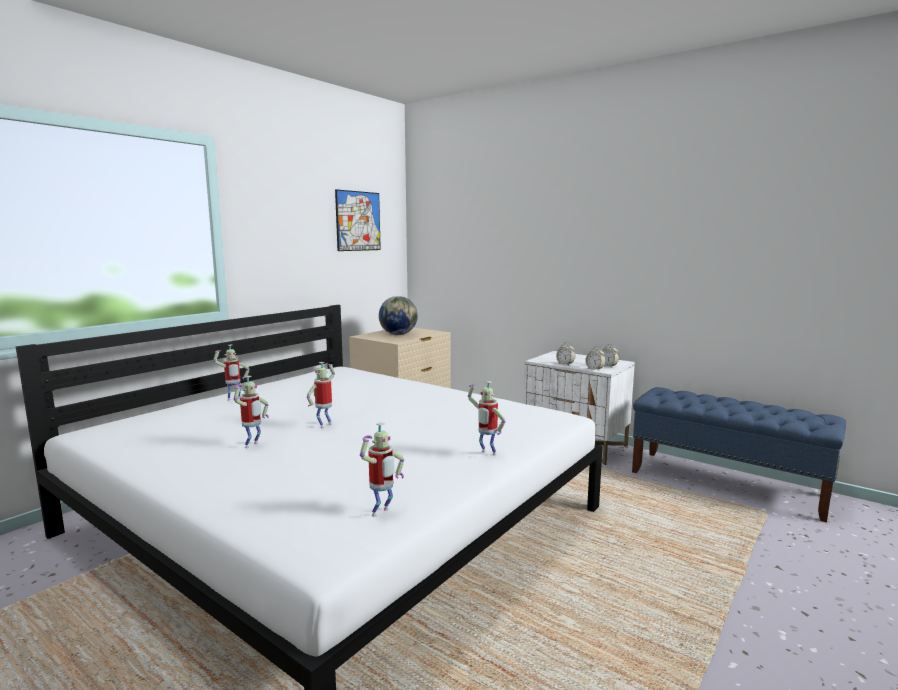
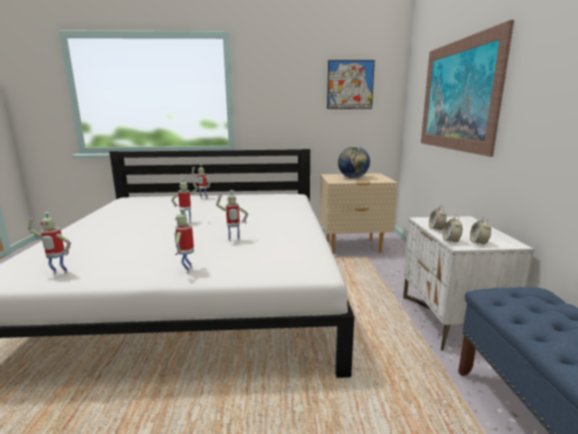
camera: 50 degrees right, 5 degrees up
(253, 445) = (138, 221): toy robot -> toy robot (233, 240)
(509, 241) = (457, 96): none -> picture

